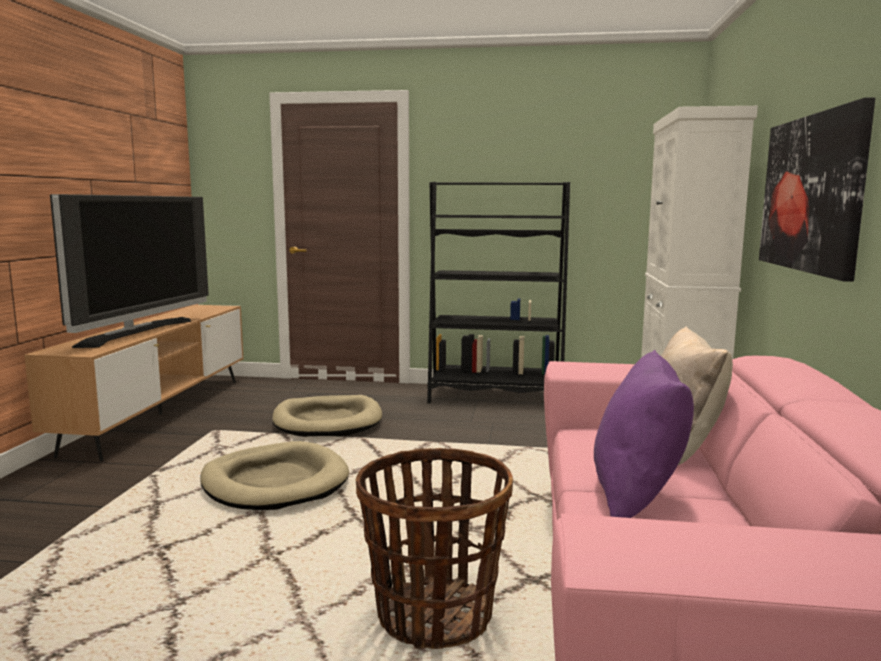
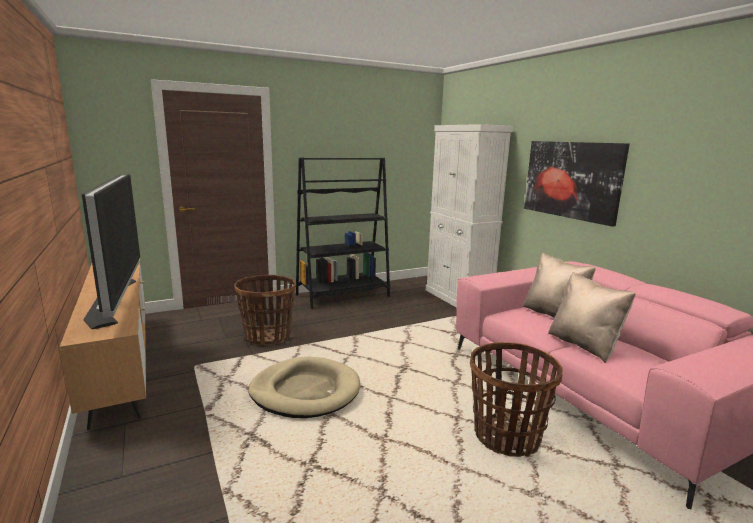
camera: 35 degrees left, 5 degrees up
(328, 421) = (267, 337): beige dog bed -> basket
(636, 495) = (584, 345): purple pillow -> beige pillow

